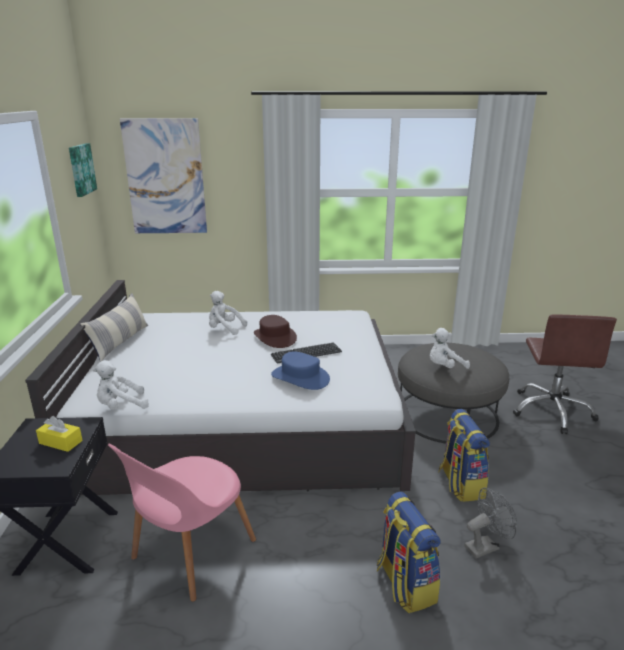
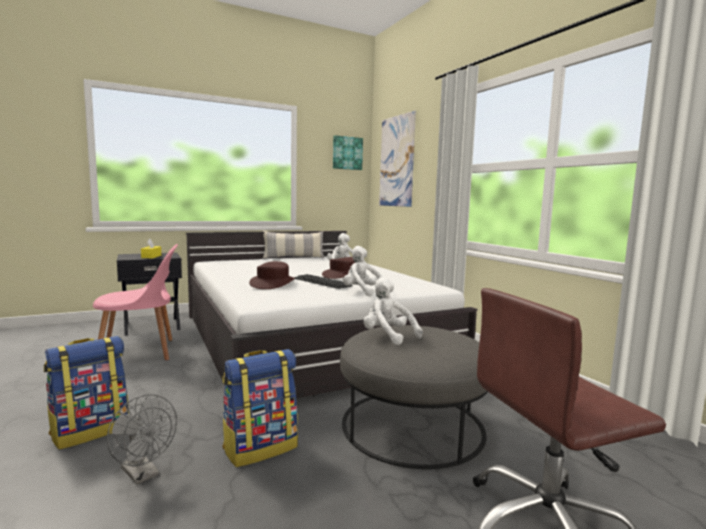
camera: 65 degrees right, 15 degrees down
(121, 406) = (207, 265): white plush toy -> white plush toy (362, 292)
(190, 552) = (140, 352): pink chair -> pink chair turned 150 degrees clockwise
(300, 377) = (273, 283): blue hat -> brown hat

